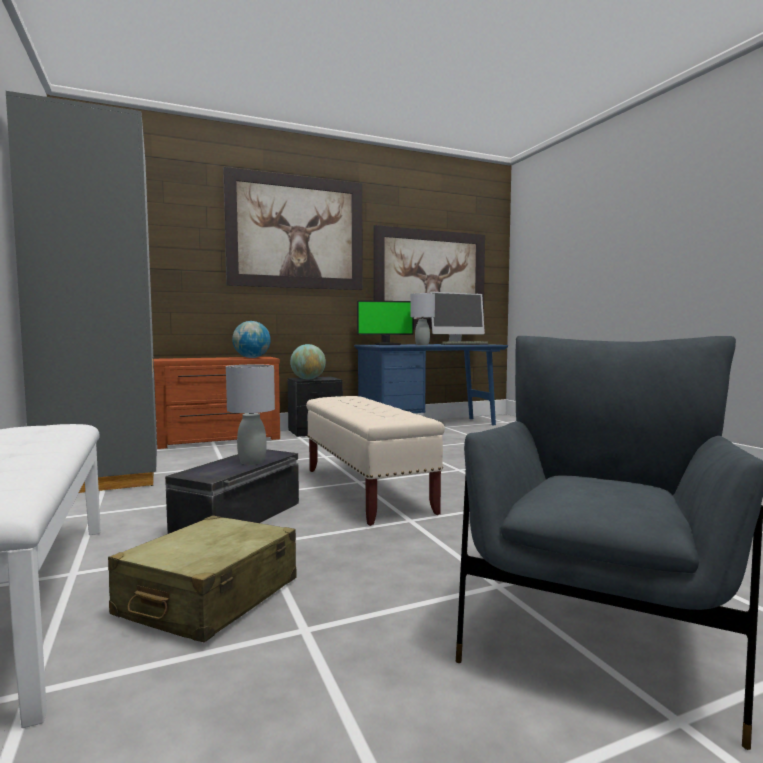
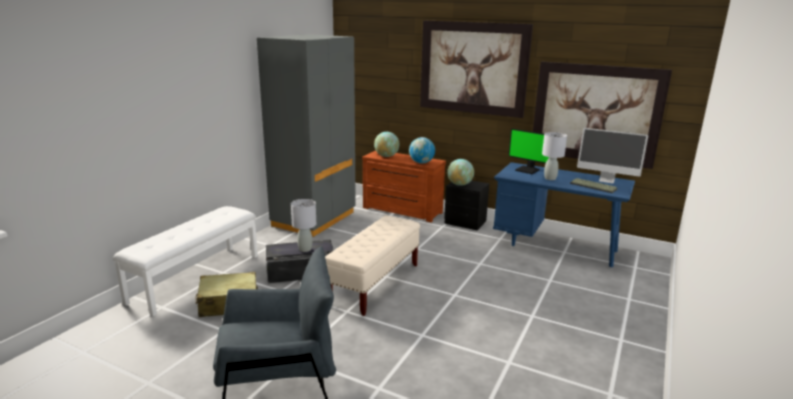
camera: 50 degrees right, 15 degrees up
(189, 359) = (386, 156): none -> globe

